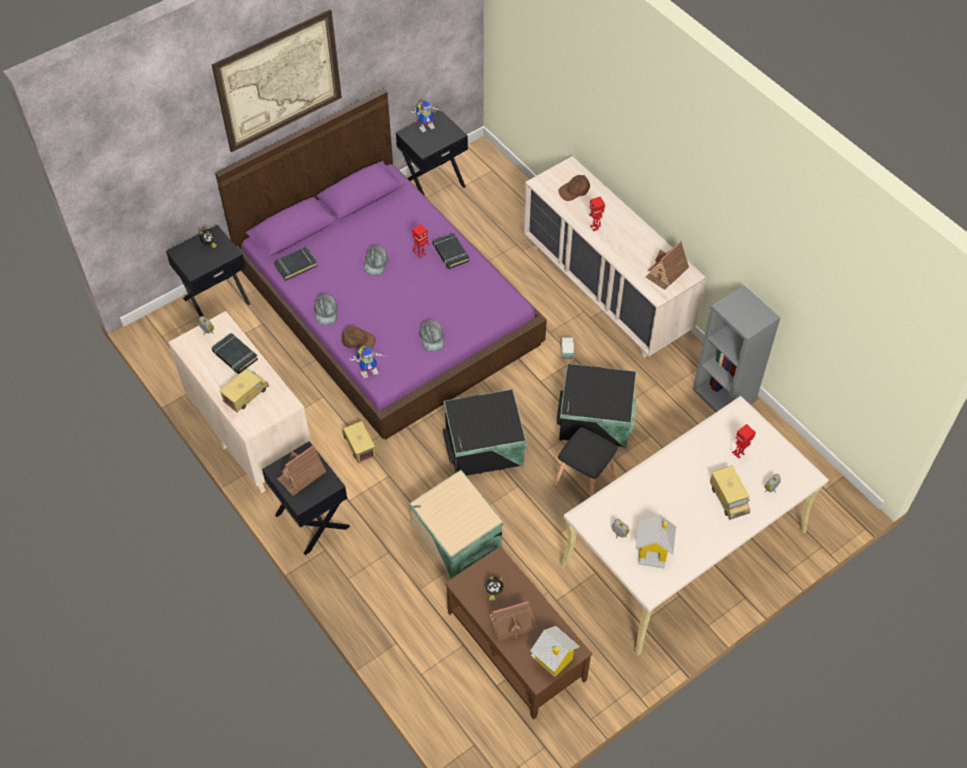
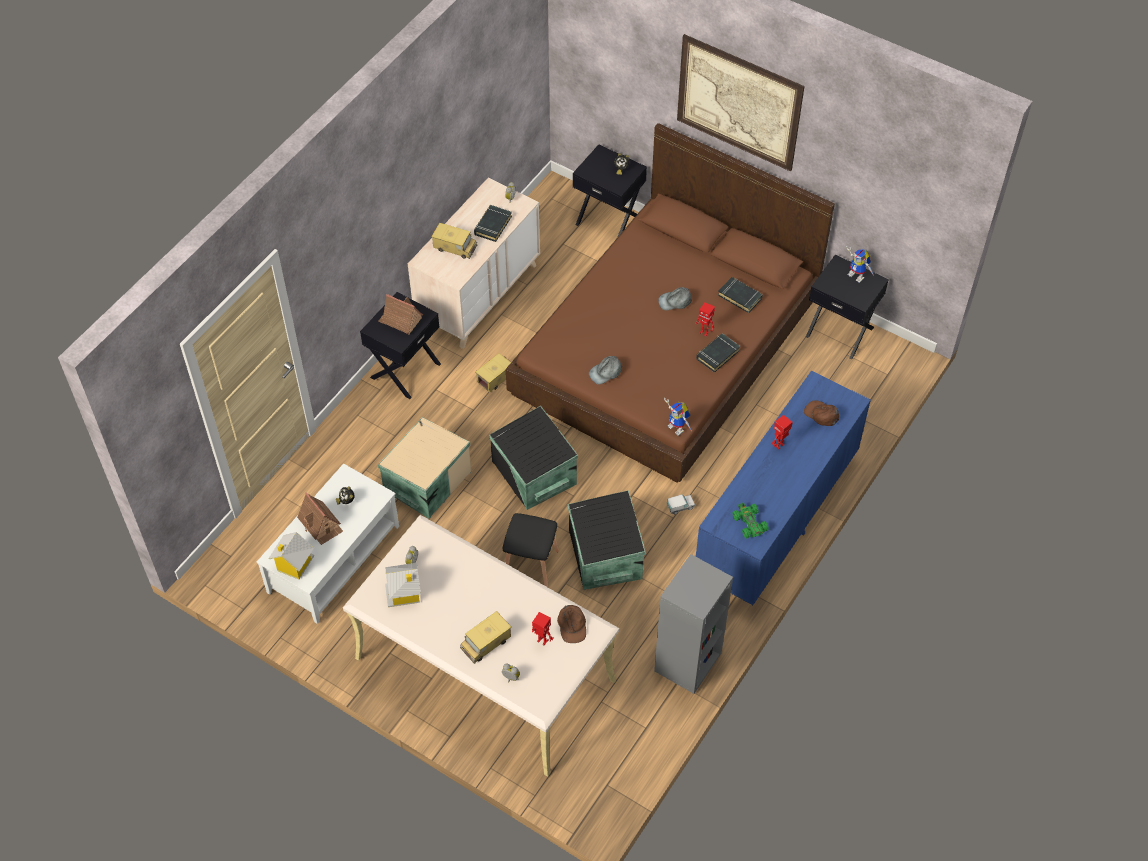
camera: 70 degrees right, 0 degrees up
(296, 265) = (642, 244): black book -> black book (740, 296)
(325, 312) = (599, 284): grey cap -> none
(358, 340) = (576, 318): brown cap -> brown cap (572, 625)
(370, 370) = (546, 338): toy robot -> toy robot (678, 428)
(387, 305) = (666, 345): purple bed -> brown bed
(517, 645) = (335, 560): brown coffee table -> white coffee table
(606, 290) = (776, 519): beige dresser -> blue dresser
(666, 272) = (749, 523): toy house -> green toy car

